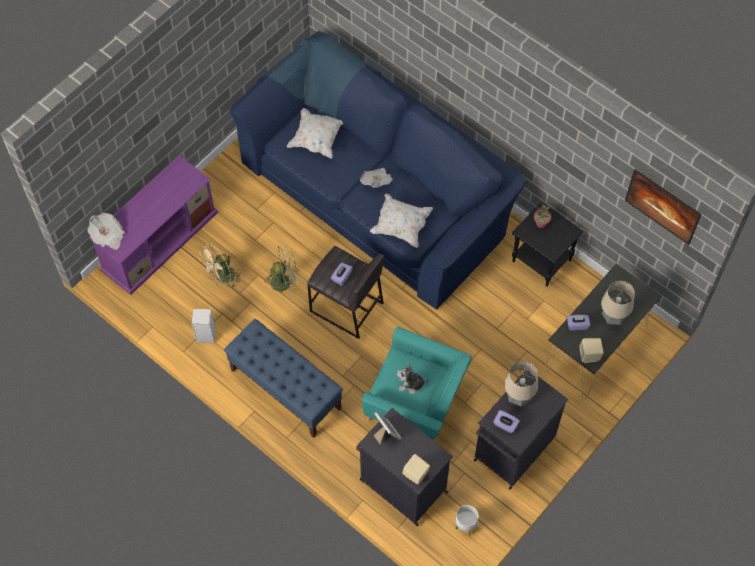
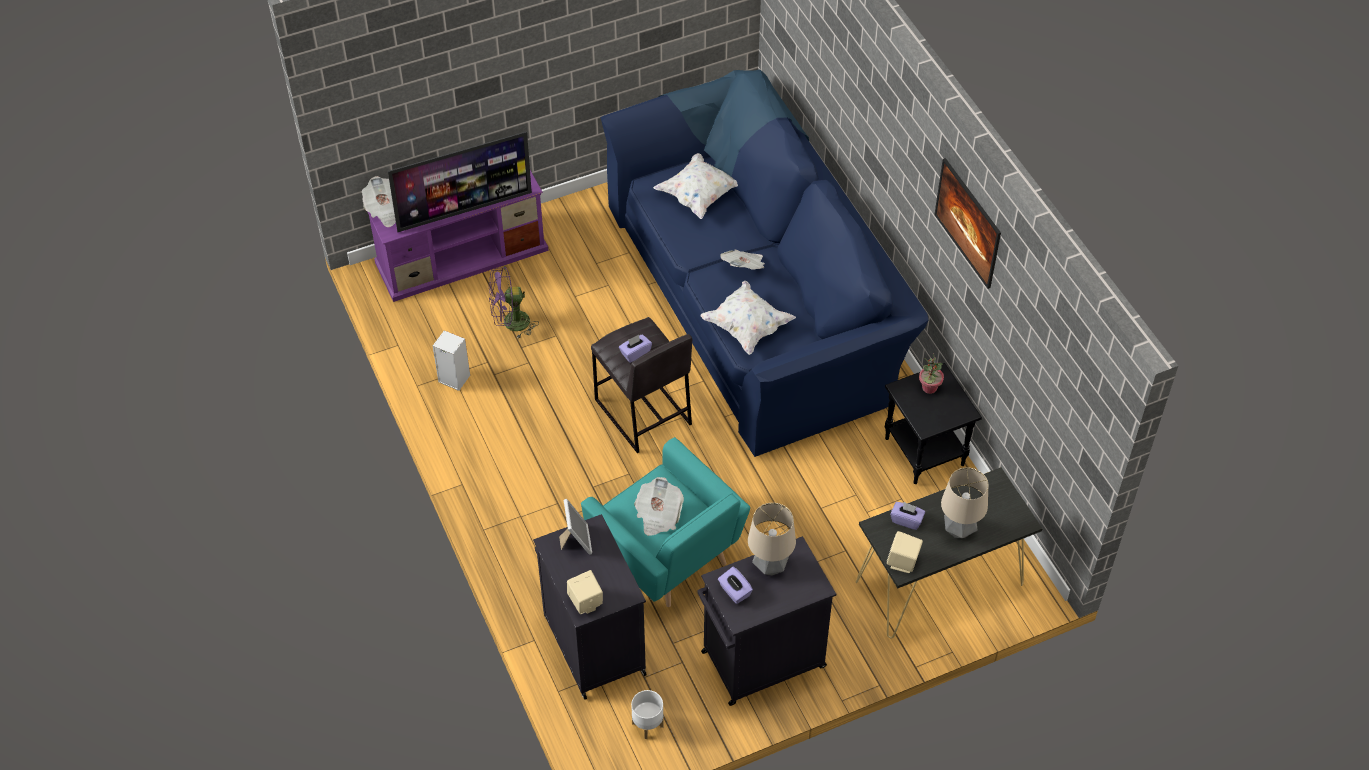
camera: 25 degrees right, 10 degrees down
(164, 215) = (464, 210): none -> television
(222, 278) = (510, 323): beige fan -> purple fan
(285, 281) = (584, 354): green fan -> none
(285, 389) = (513, 475): blue bench -> none
(411, 384) = (658, 515): plush toy -> newspaper
(660, 214) = (1060, 395): picture -> picture (965, 236)

